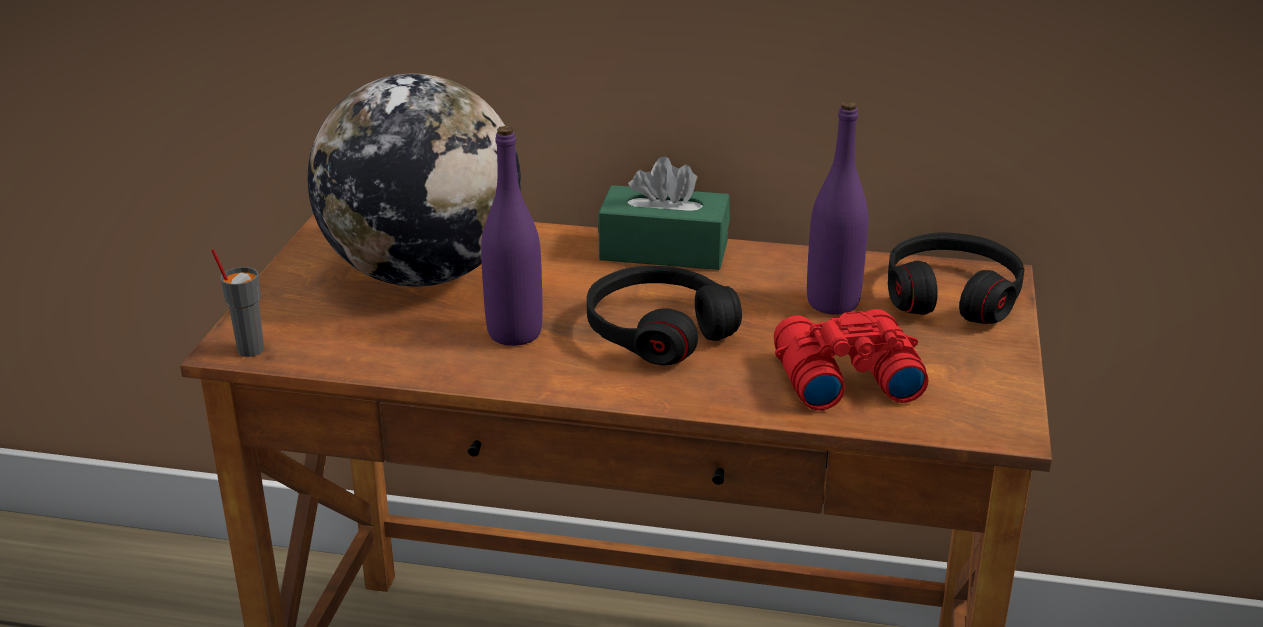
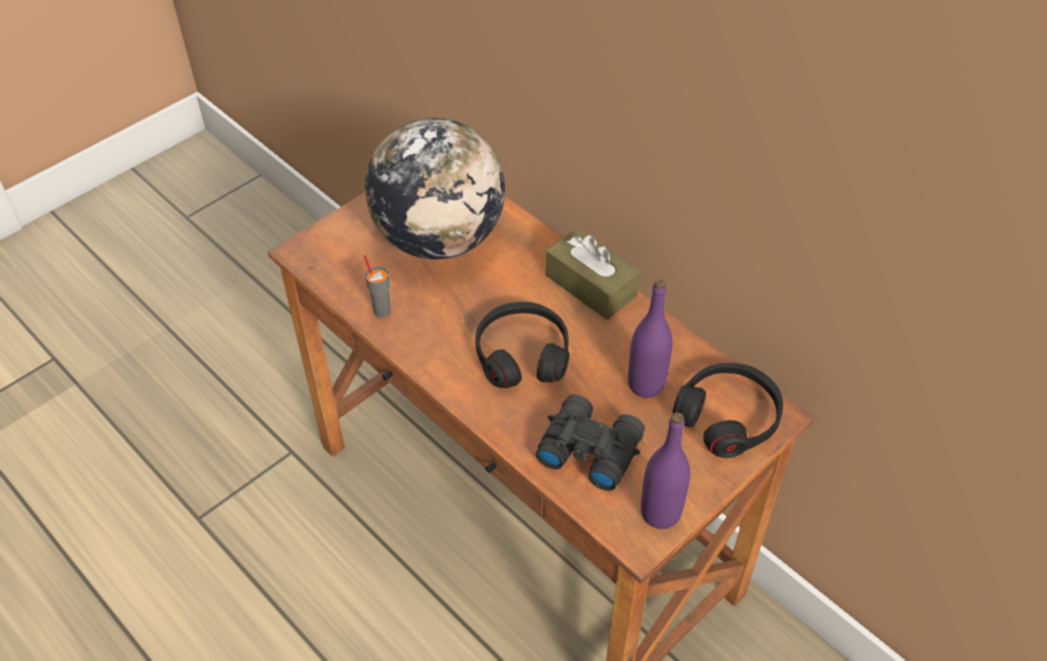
camera: 35 degrees right, 20 degrees up
(250, 349) = (306, 257): grey cup -> grey cup (382, 310)
(514, 333) = (444, 314): purple bottle -> purple bottle (660, 513)
(664, 250) = (591, 286): green tissue box -> brown tissue box
(843, 376) = (589, 448): red binoculars -> black binoculars

